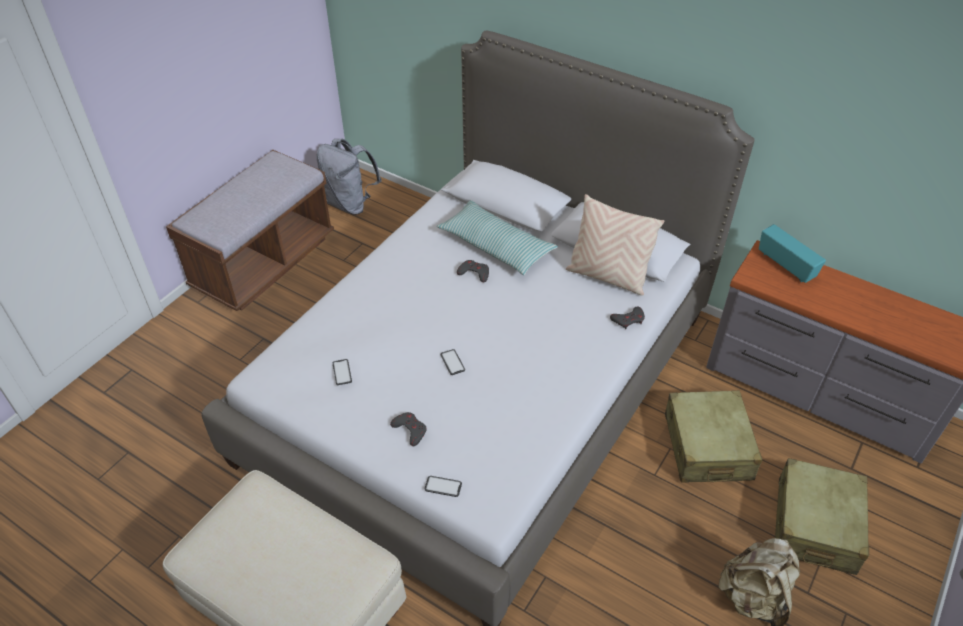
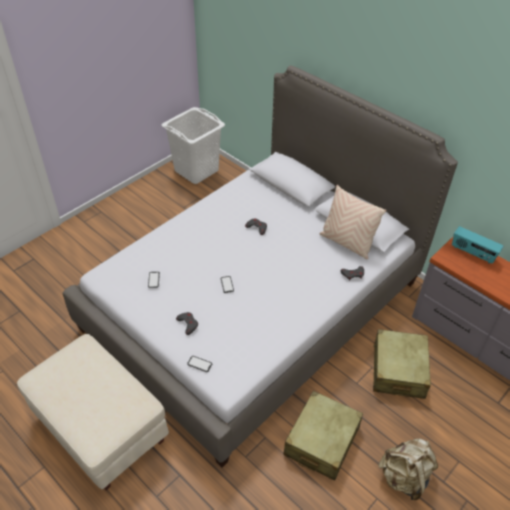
camera: 10 degrees right, 0 degrees up
(264, 262) = (131, 202): brown bench -> none
(350, 204) = (197, 170): grey backpack -> white laundry basket
(496, 246) = (276, 211): pillow -> none
(786, 265) = (472, 253): radio -> radio turned 150 degrees clockwise
(815, 525) = (461, 437): beige suitcase -> beige suitcase (321, 441)

